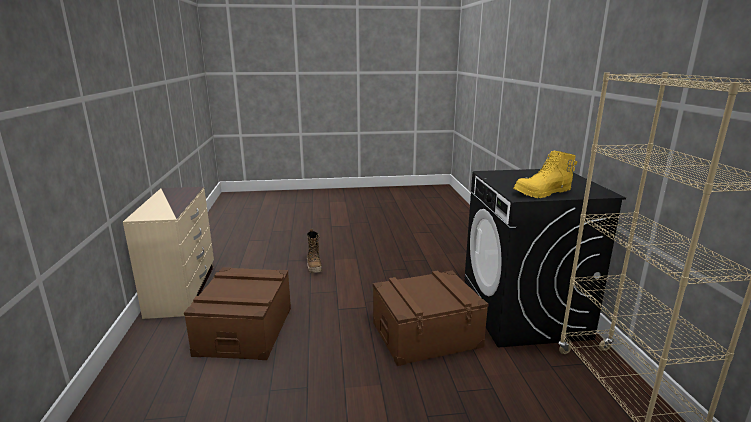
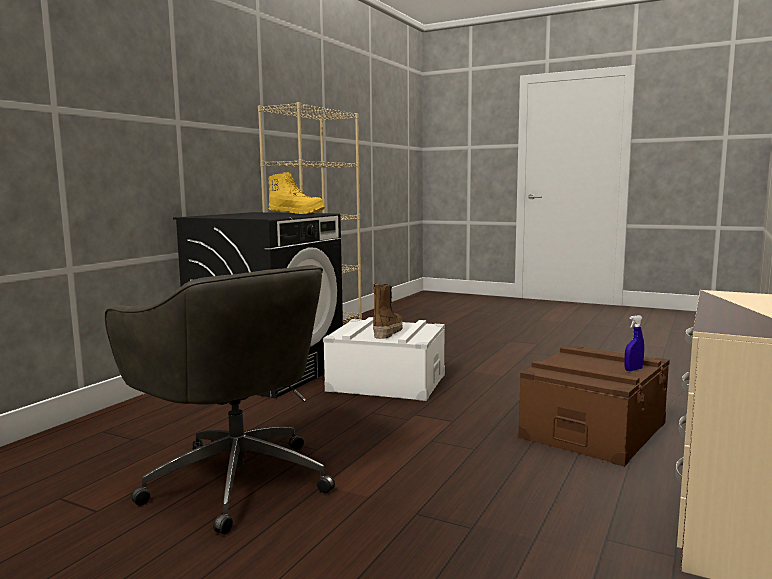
camera: 145 degrees left, 10 degrees down
(215, 290) = (633, 370): none -> blue spray bottle
(314, 267) = (427, 491): boot -> boot (387, 332)
(391, 251) = (235, 479): none -> grey office chair
(426, 334) = (386, 382): brown storage box -> white storage box

